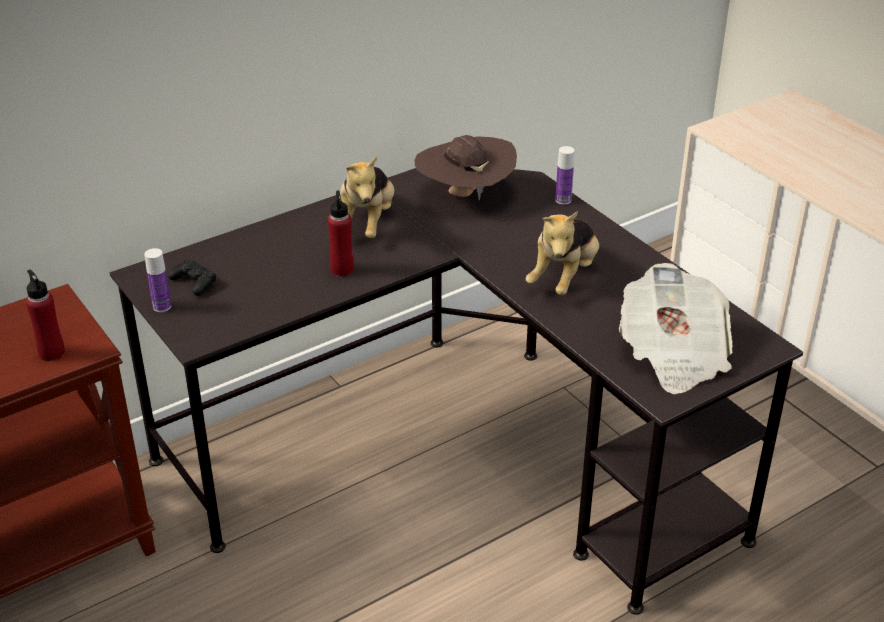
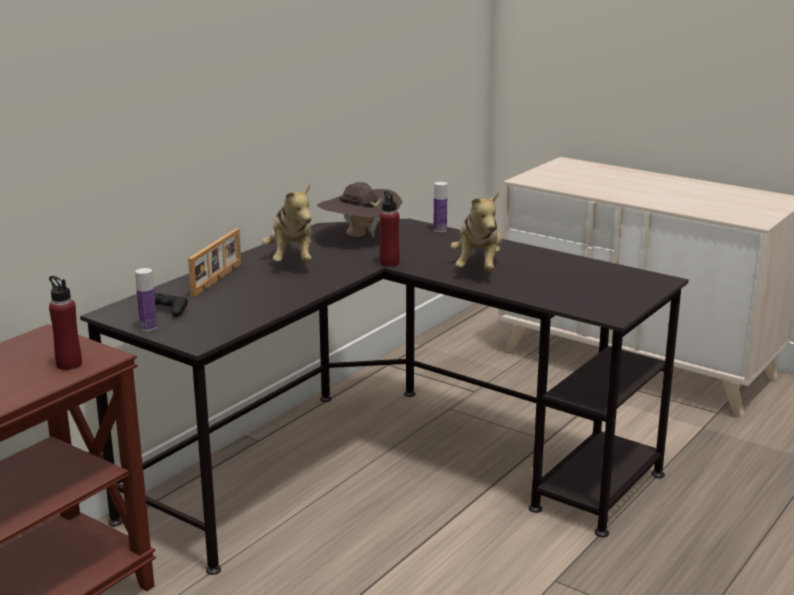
camera: 20 degrees left, 15 degrees down
(273, 242) = (218, 280): none -> picture frame
(342, 269) = (293, 286): red bottle -> red bottle (389, 263)
(673, 355) = (598, 293): newspaper -> none

